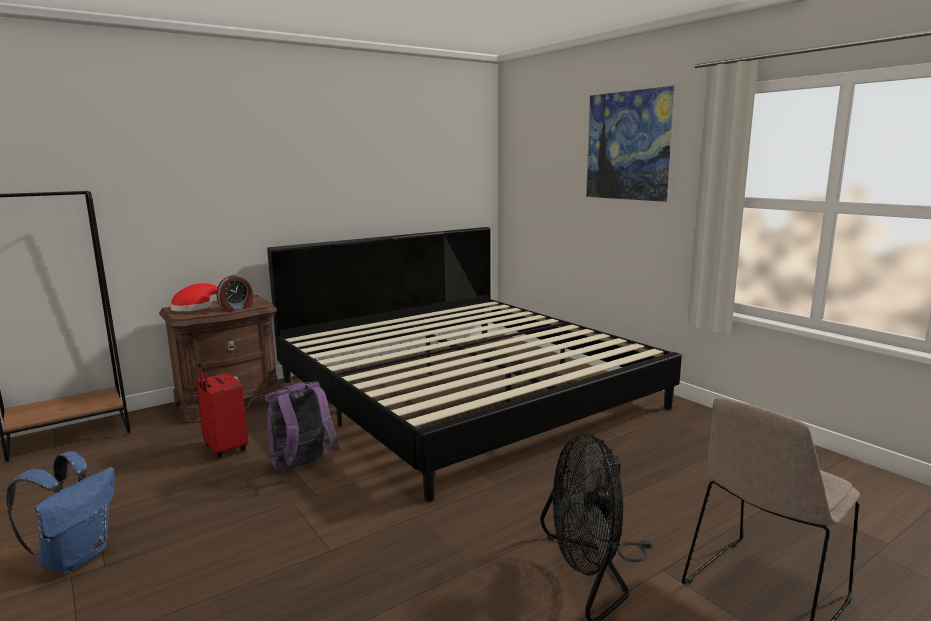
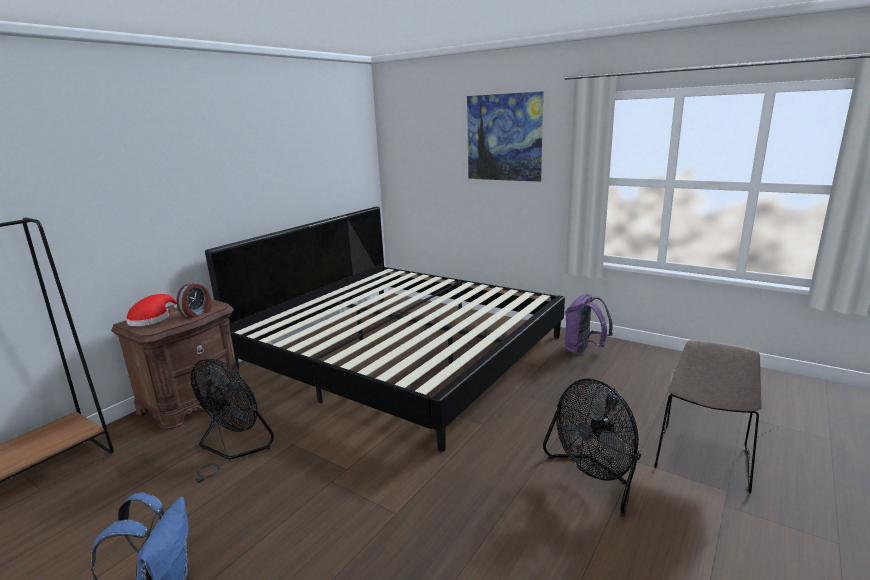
camera: 20 degrees left, 5 degrees up
(224, 449) = (227, 447): red suitcase -> black fan
(302, 467) = (315, 447): purple backpack -> purple backpack (584, 350)

